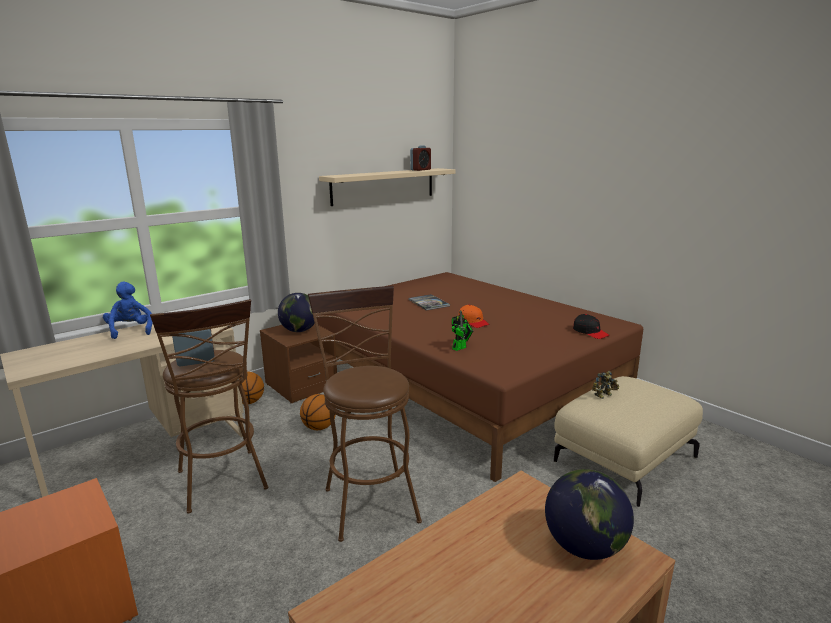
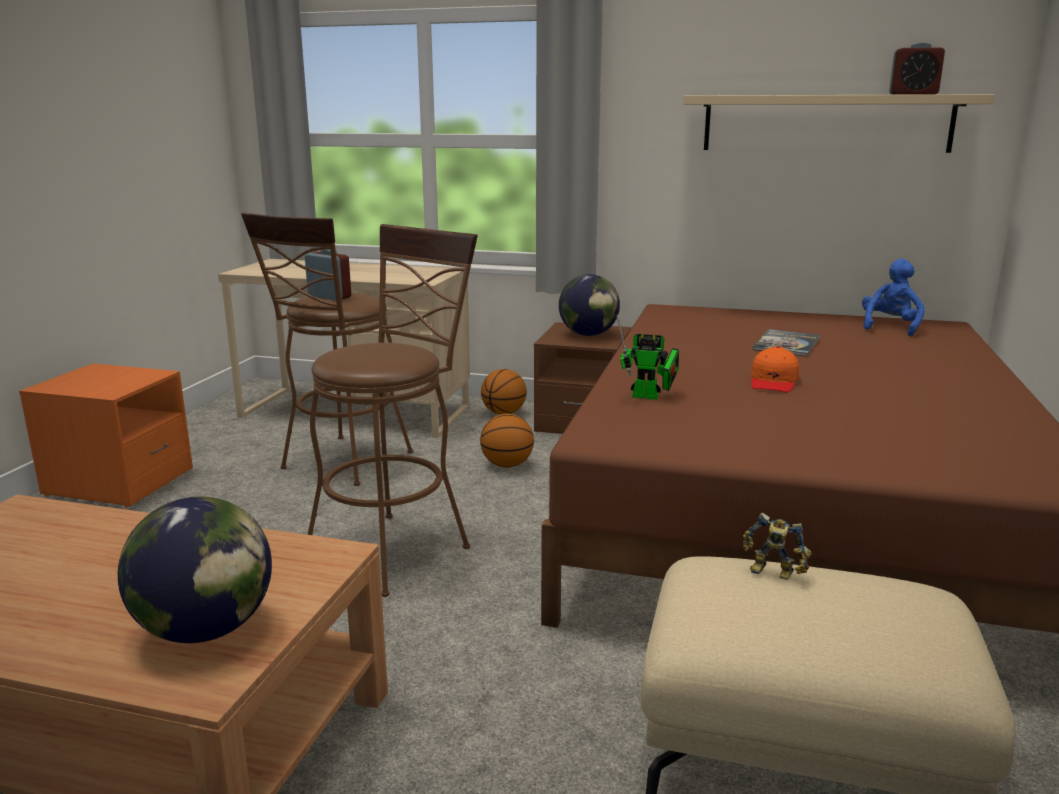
camera: 55 degrees right, 0 degrees up
(130, 330) = (371, 266): blue plush toy -> blue plush toy (890, 327)
(590, 332) = (943, 467): black cap -> none

